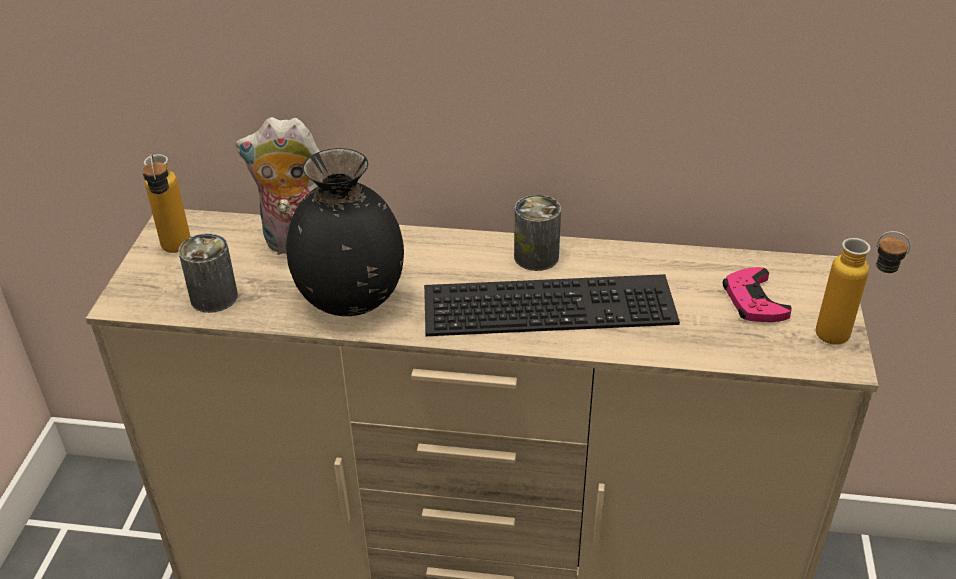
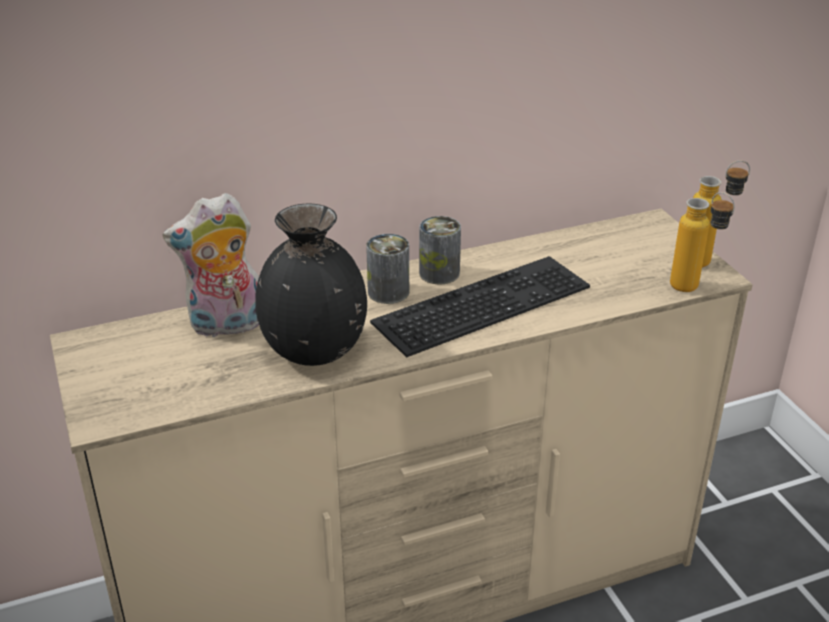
camera: 30 degrees left, 5 degrees down
(177, 252) = (111, 365): bottle -> bottle (693, 290)
(214, 297) = (186, 388): can -> can (388, 292)
(753, 301) = (625, 256): pink game controller -> none

